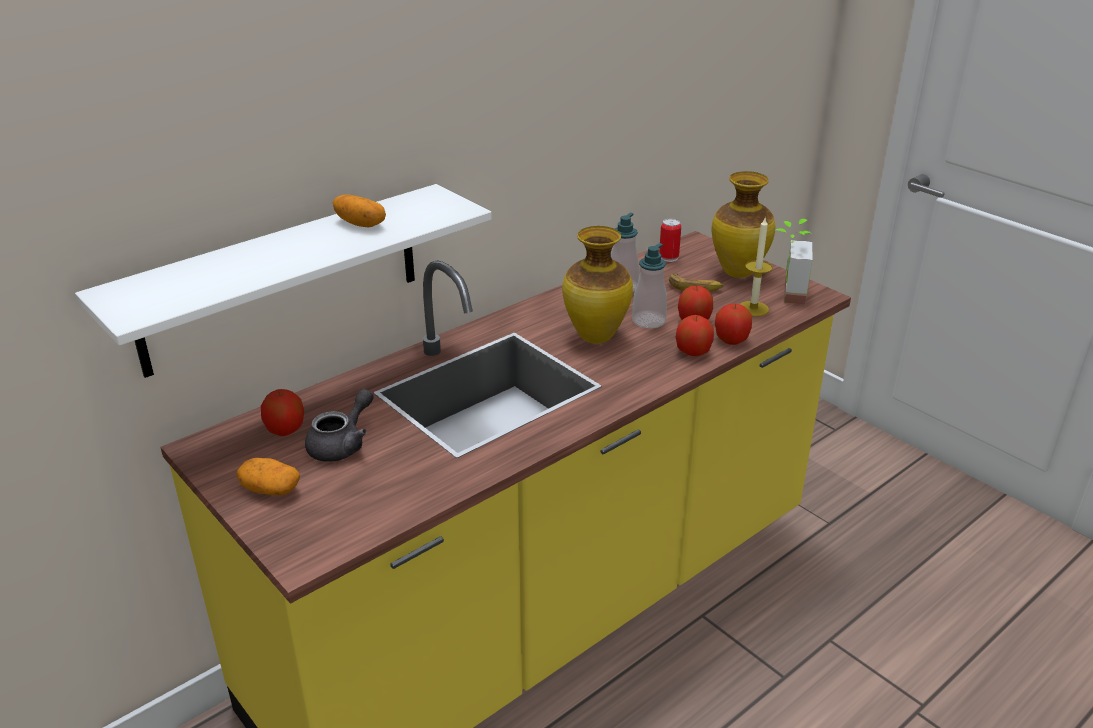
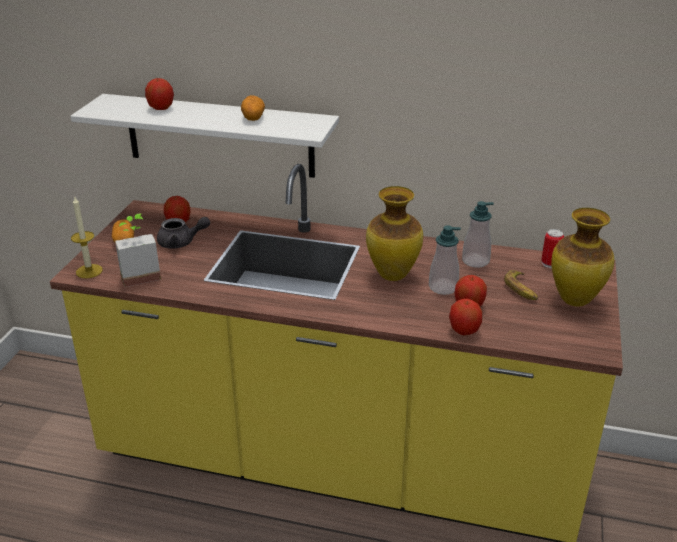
camera: 55 degrees right, 0 degrees up
(693, 352) = (424, 320): apple -> apple (161, 108)
(753, 308) = (527, 325): candle -> candle (89, 271)
(785, 293) = (577, 332): potted plant -> potted plant (139, 274)

